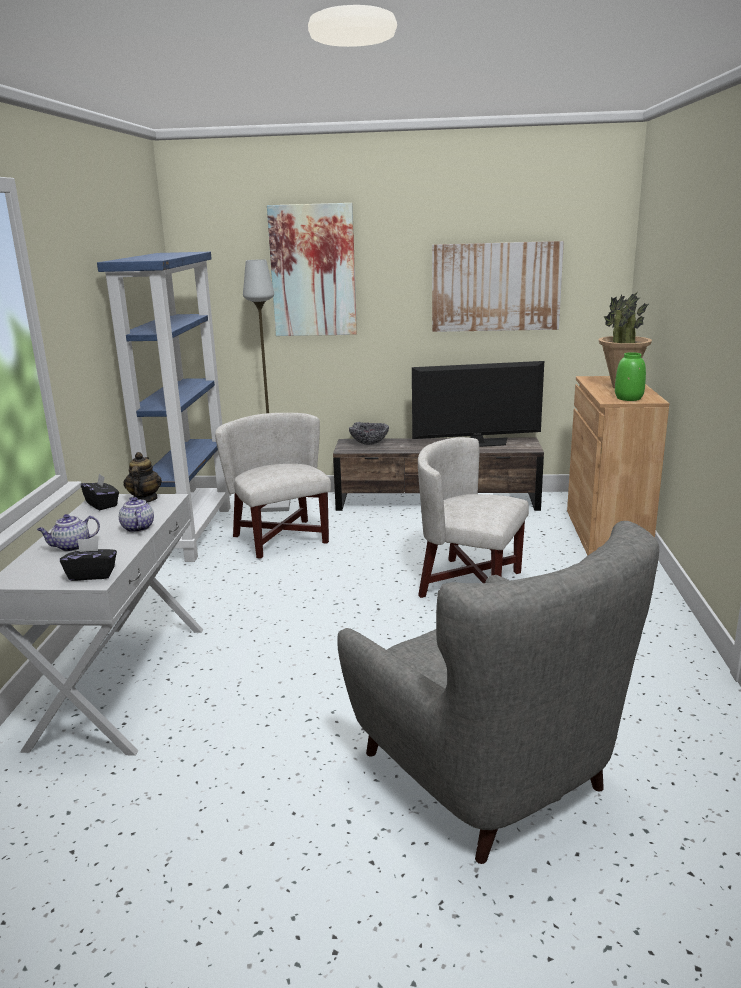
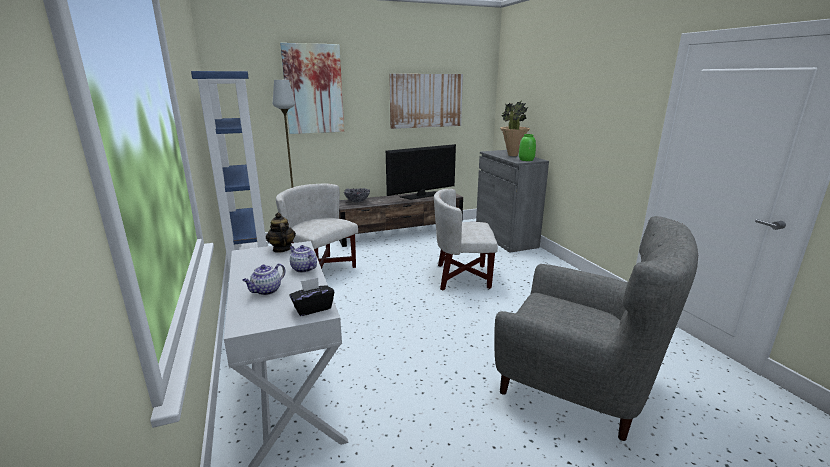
camera: 25 degrees left, 0 degrees up
(102, 504) = (251, 256): black tissue box -> none
(606, 532) = (505, 238): brown cabinet -> grey cabinet

